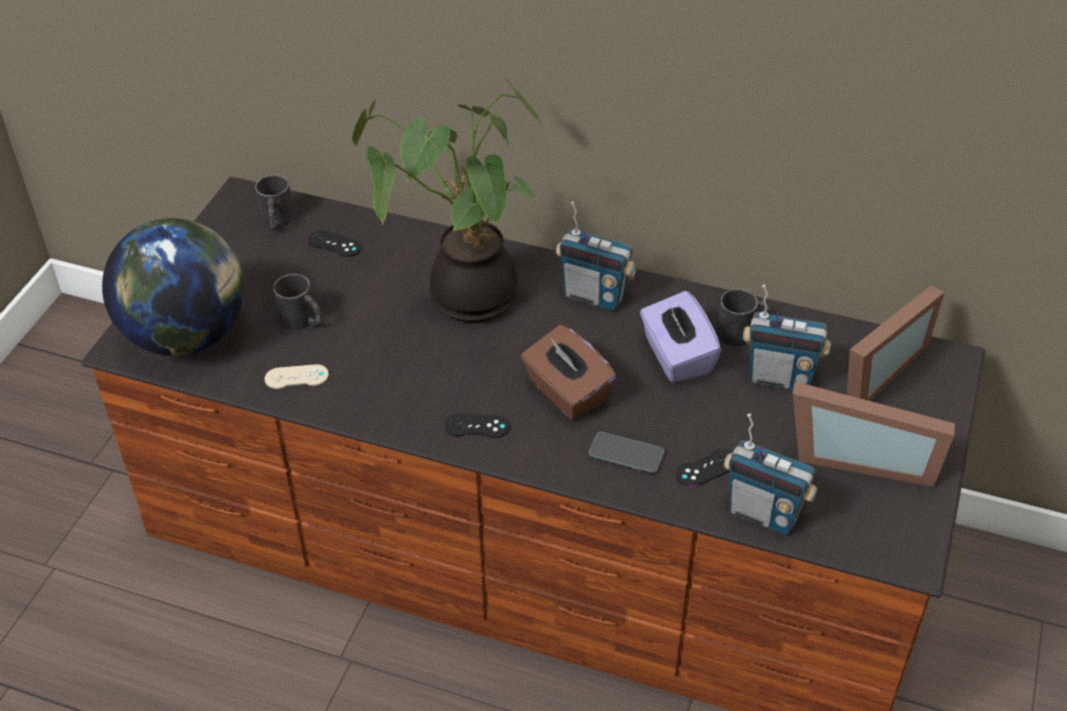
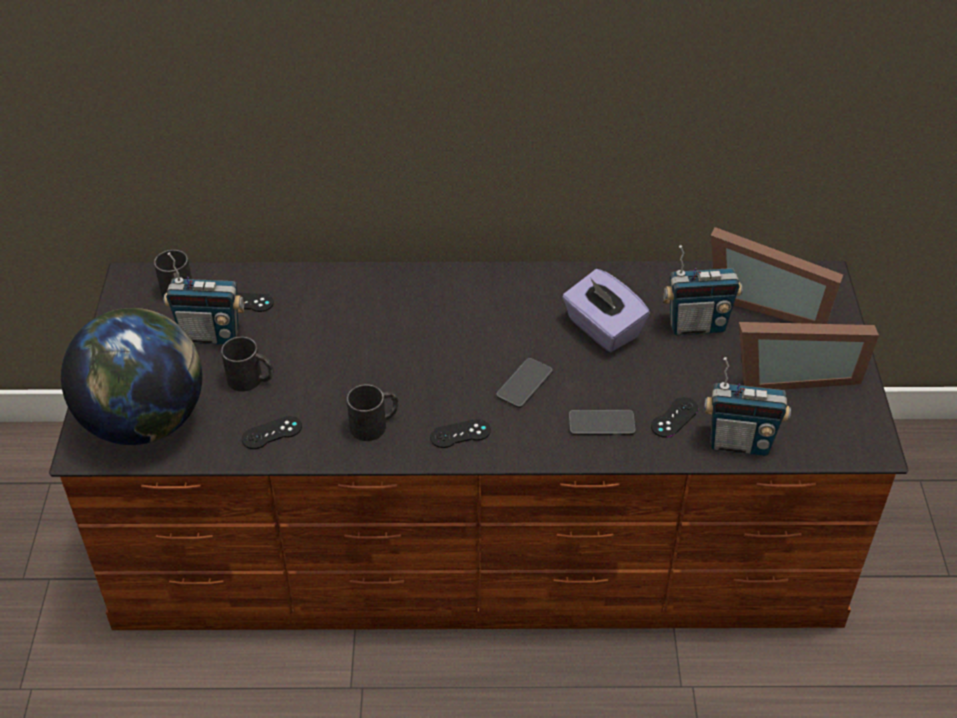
camera: 20 degrees left, 0 degrees up
(296, 377) = (272, 433): beige game controller -> black game controller
(465, 295) = (391, 320): potted plant -> none
(567, 392) = (524, 384): brown tissue box -> phone
(594, 295) = (506, 293): radio -> radio (211, 335)
(742, 332) = (647, 295): black mug -> black mug (375, 424)
(872, 372) = (768, 301): picture frame -> picture frame turned 90 degrees clockwise

